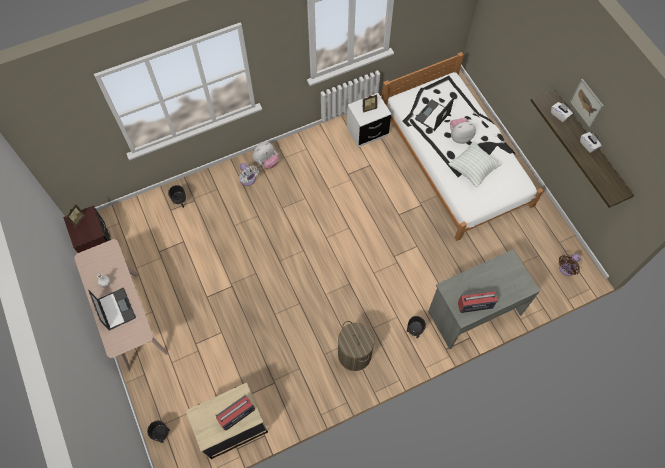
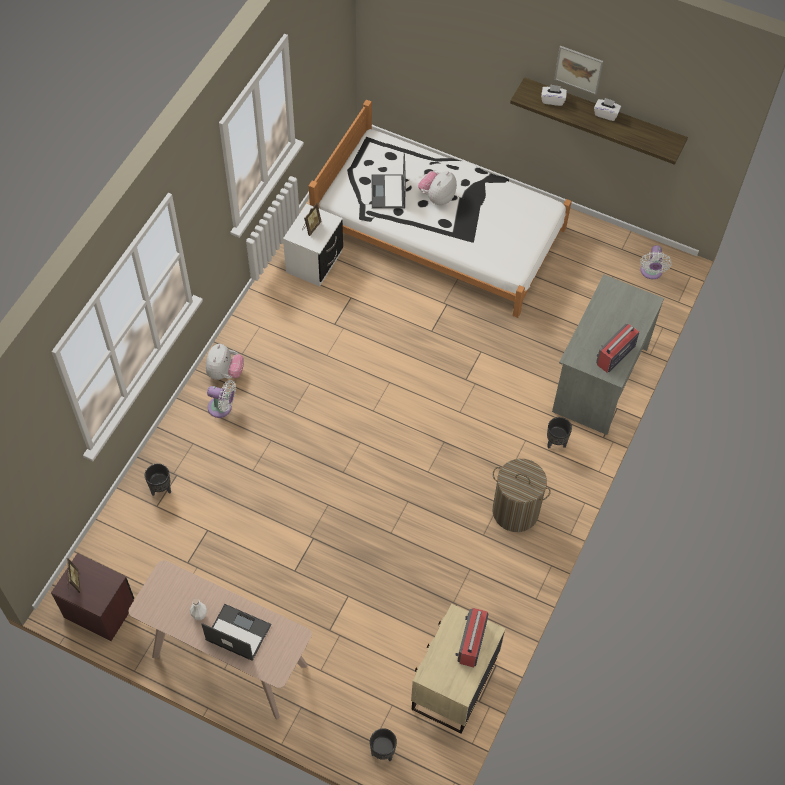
camera: 40 degrees left, 5 degrees down
(473, 169) = (482, 224): pillow -> none
(566, 269) = (651, 272): brown fan -> white fan

